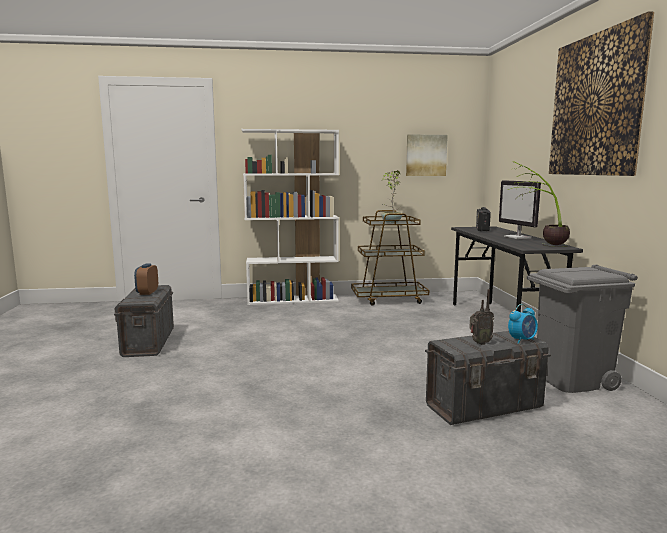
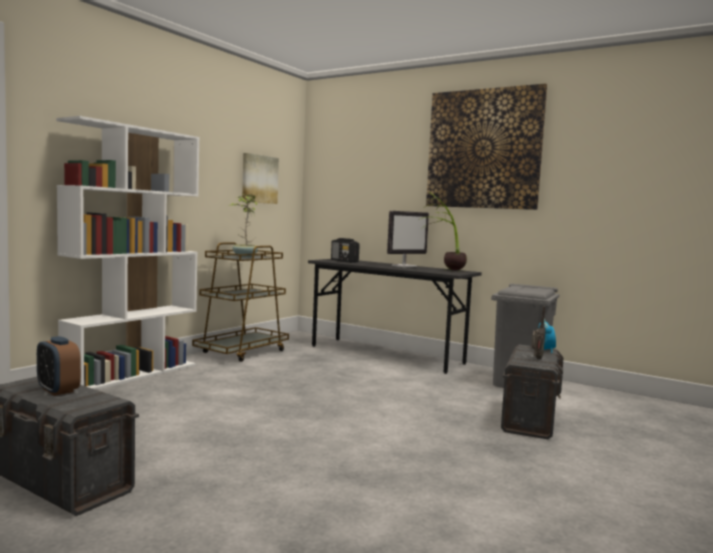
camera: 50 degrees left, 5 degrees down
(518, 237) = (404, 266): monitor -> monitor turned 60 degrees counterclockwise

